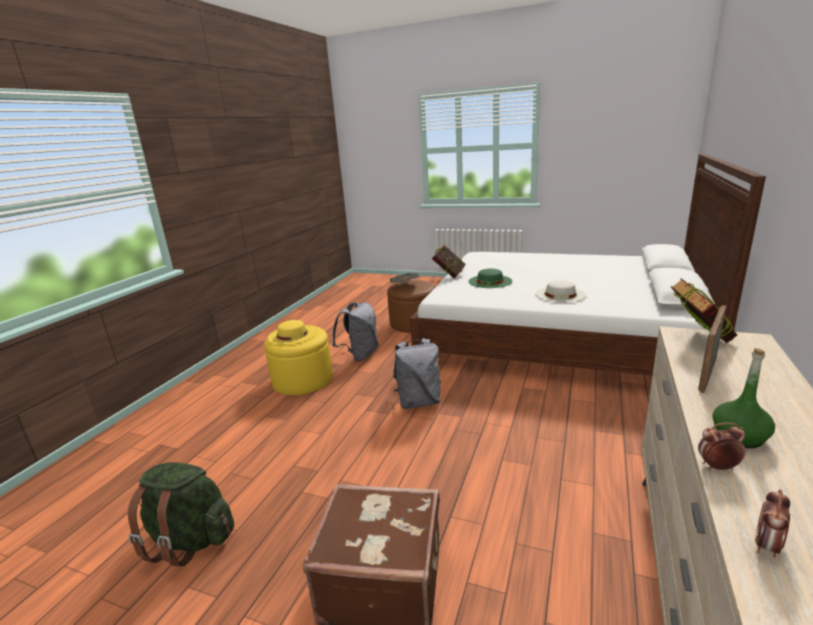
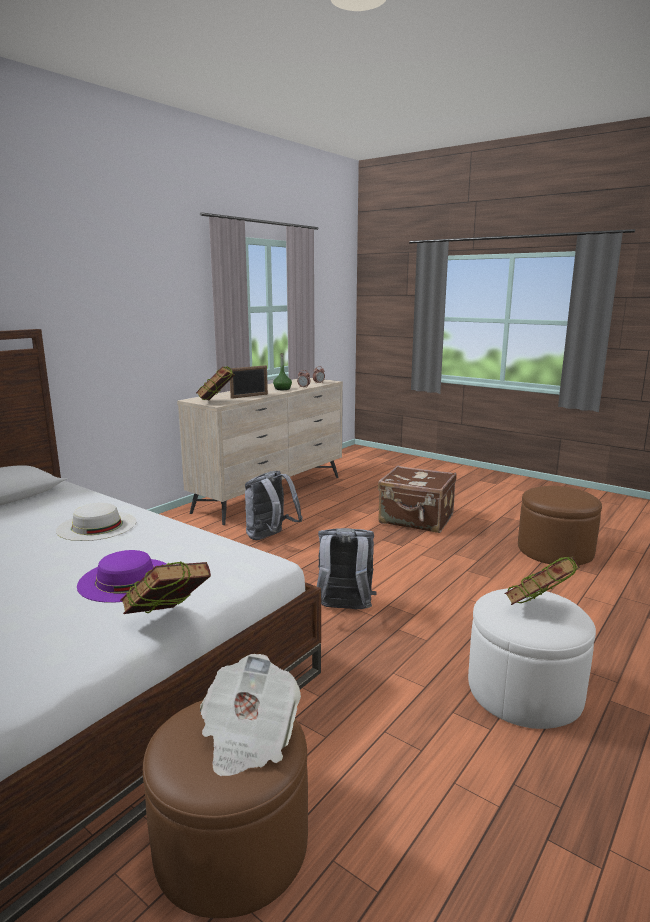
camera: 165 degrees left, 5 degrees down
(190, 540) = (555, 550): green backpack -> brown ottoman
(292, 334) = (539, 609): yellow hat -> book
(302, 380) = (524, 690): yellow ottoman -> white ottoman
(360, 355) = (413, 731): grey backpack -> grey backpack (270, 537)
(490, 281) = (126, 579): green hat -> purple hat

